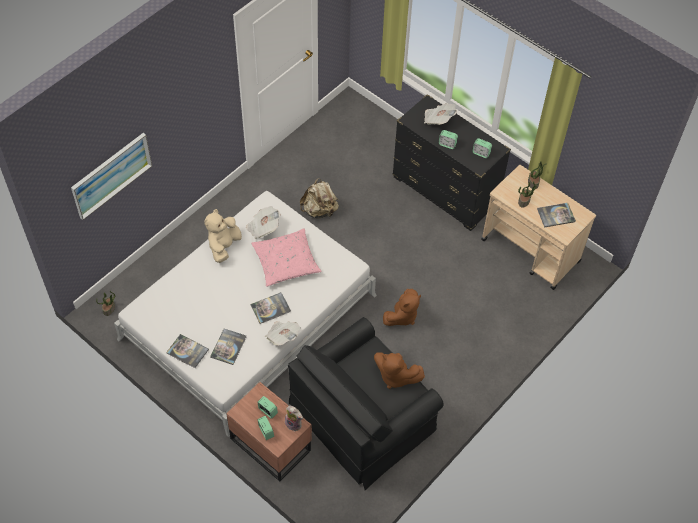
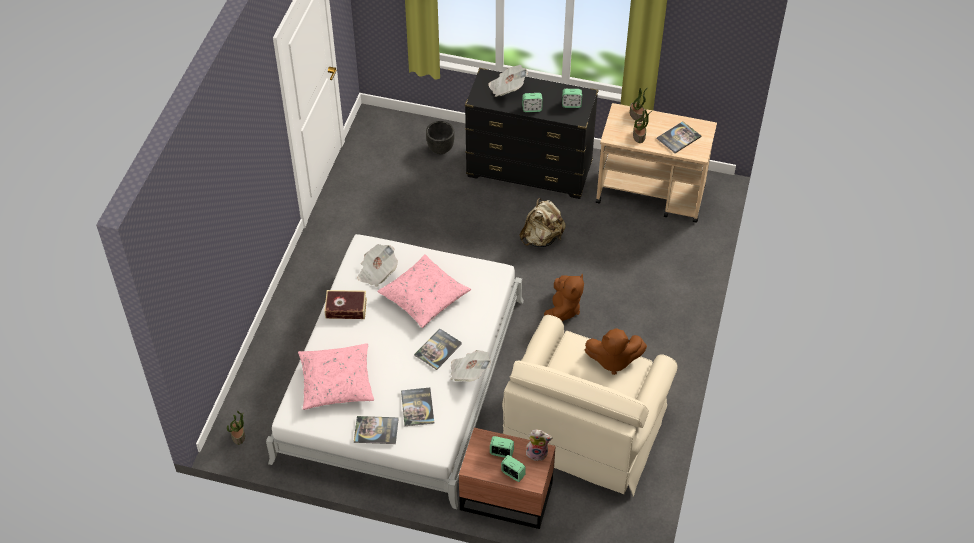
camera: 25 degrees left, 5 degrees down
(111, 175) = (209, 265): picture -> none
(182, 301) = (336, 382): none -> pink pillow
(223, 246) = (346, 308): beige plush toy -> book
(319, 210) = (410, 240): beige backpack -> beige backpack (542, 238)
(362, 417) = (584, 426): black armchair -> beige armchair
(387, 146) = (441, 149): none -> black planter

